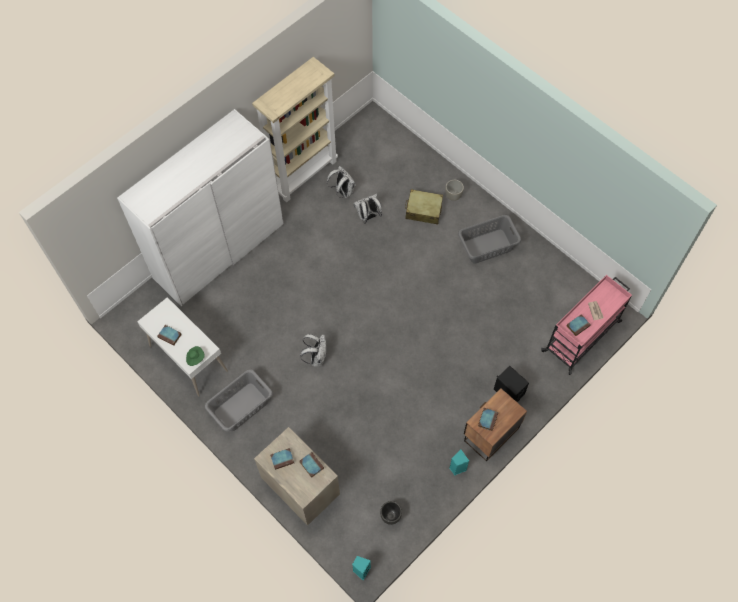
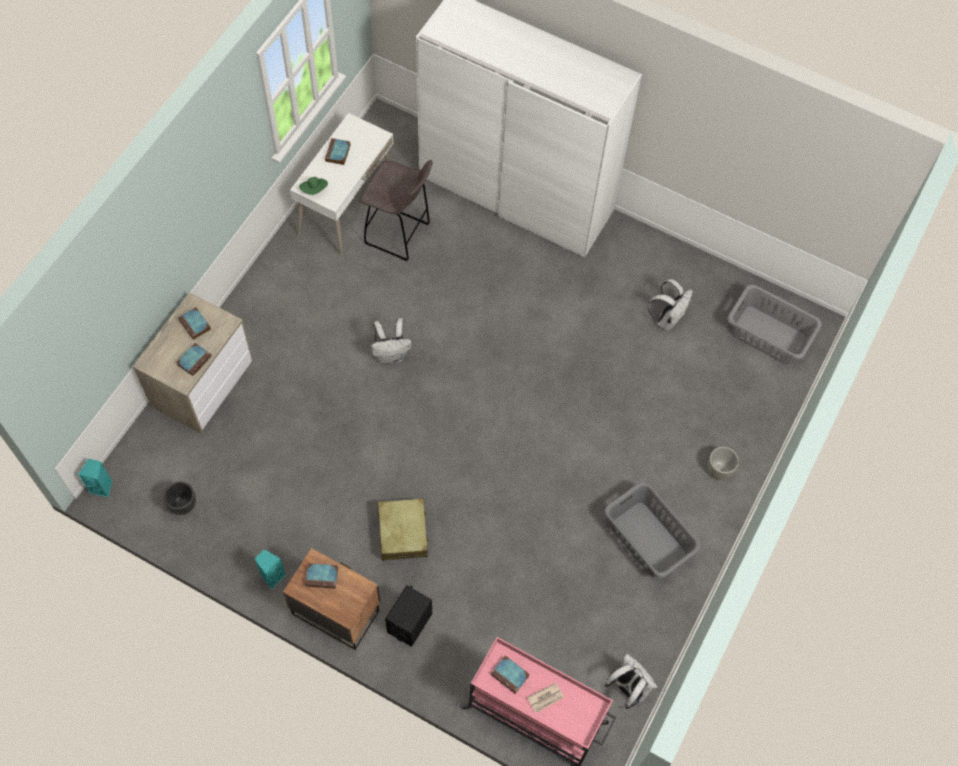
camera: 70 degrees right, 0 degrees up
(224, 330) = (399, 235): none -> grey stool
(240, 407) = (295, 285): grey laundry basket -> grey laundry basket (767, 334)
(304, 174) = (676, 261): beige bookcase -> none
(368, 217) = (637, 362): white backpack -> white backpack (628, 688)
(423, 210) = (677, 434): beige suitcase -> beige suitcase (403, 533)

